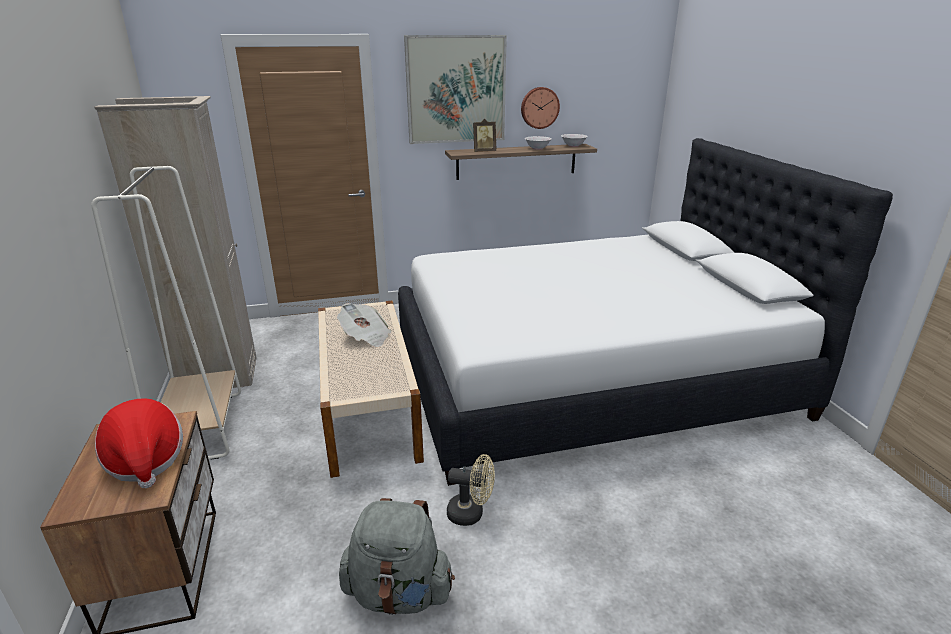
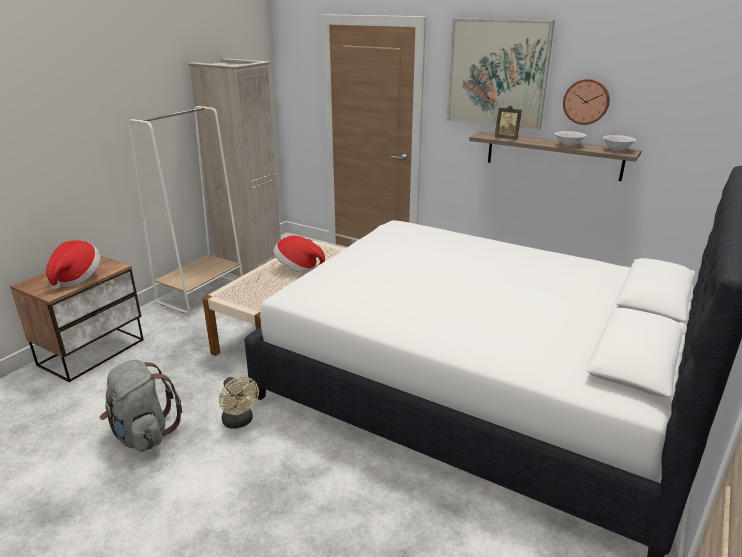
camera: 45 degrees right, 0 degrees up
(366, 337) = (298, 268): newspaper -> hat

